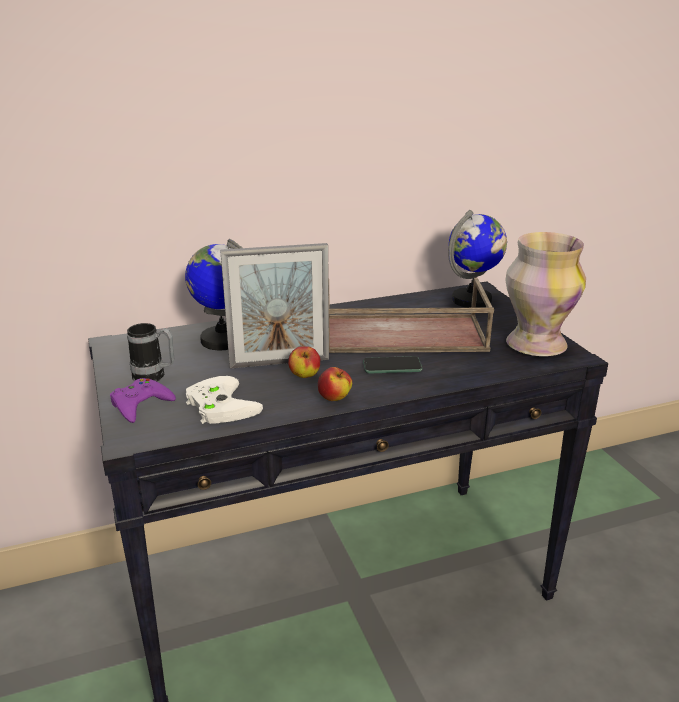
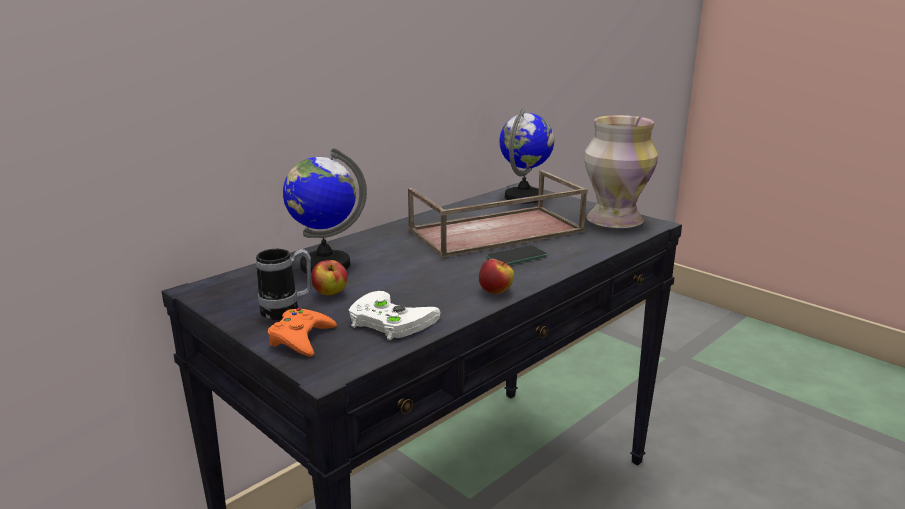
camera: 25 degrees left, 5 degrees down
(141, 405) = (301, 338): purple game controller -> orange game controller
(279, 363) = (407, 273): picture frame -> none
(304, 376) = (445, 279): apple -> apple (330, 293)

